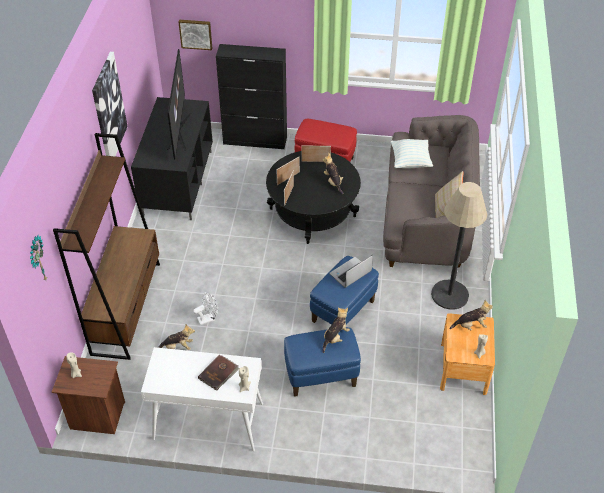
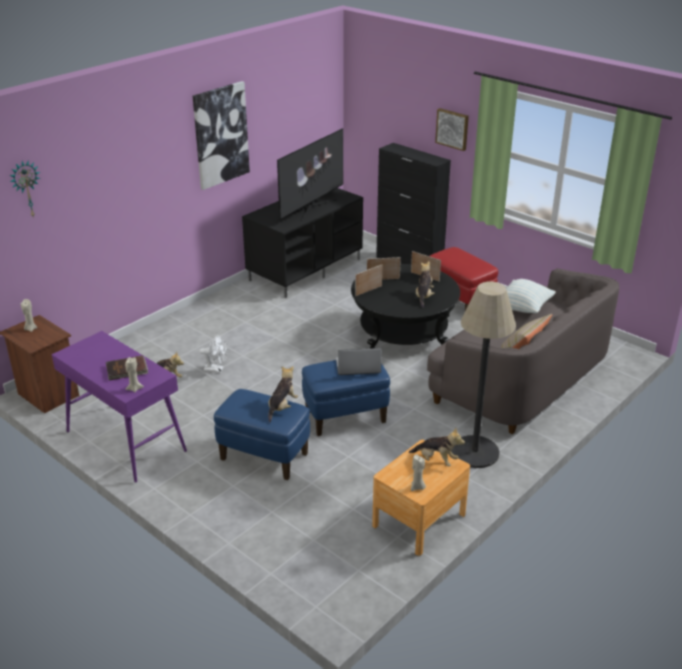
camera: 35 degrees right, 15 degrees down
(126, 307) = (161, 334): brown bookcase -> none
(196, 34) = (376, 128): picture -> picture (452, 128)
(208, 422) = (125, 441): white console table -> purple console table
(335, 337) = (282, 407): plush toy -> plush toy turned 45 degrees counterclockwise

